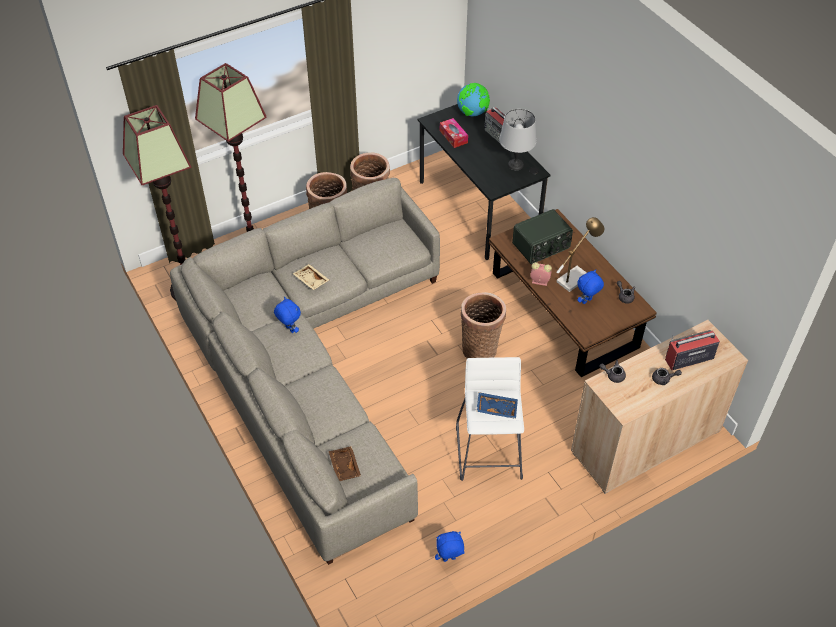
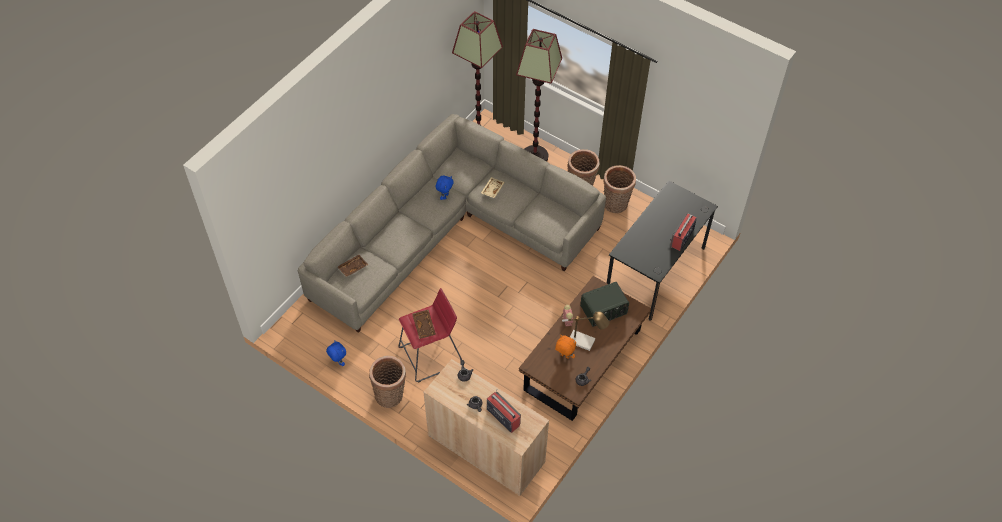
camera: 65 degrees right, 5 degrees up
(453, 136) = (662, 208): tissue box -> none
(472, 113) = (697, 211): globe -> none
(480, 348) = (517, 320): basket -> basket (391, 395)
(489, 452) = (430, 356): white stool -> red stool
(496, 408) = (424, 326): blue tray -> brown tray
(516, 165) = (656, 257): grey table lamp -> none
(541, 246) = (604, 310): radio -> radio turned 60 degrees counterclockwise
(587, 301) = (564, 356): blue plush toy -> orange plush toy

